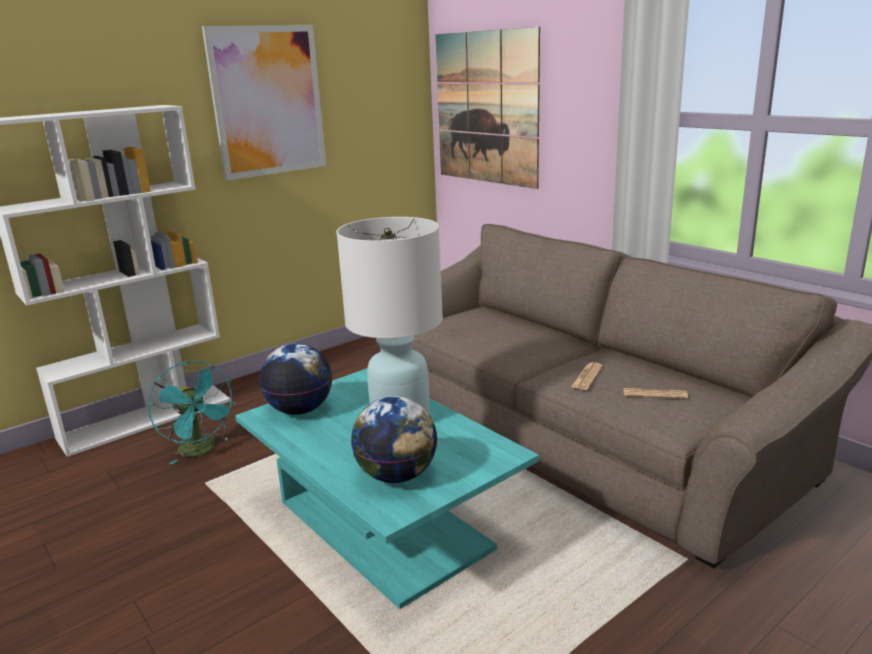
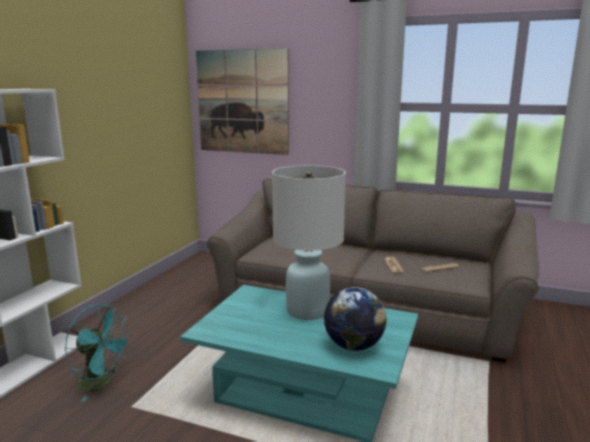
camera: 30 degrees left, 5 degrees down
(268, 101) = (95, 91): picture -> none
(300, 410) = (229, 322): globe -> none

